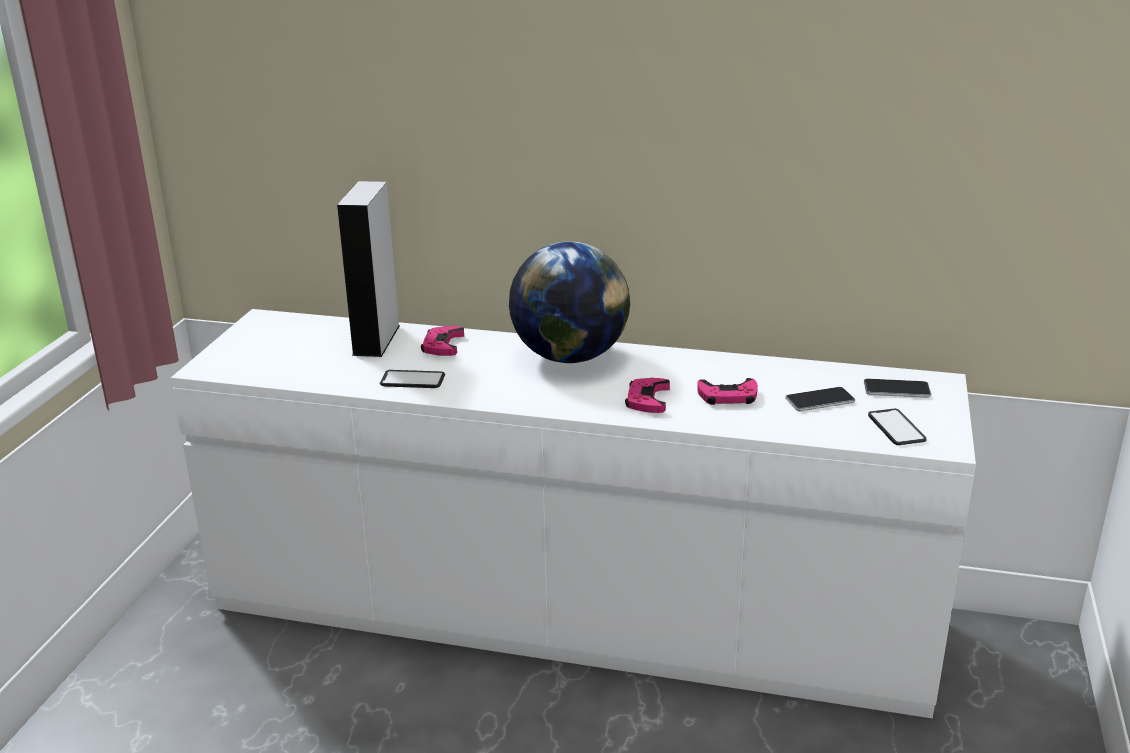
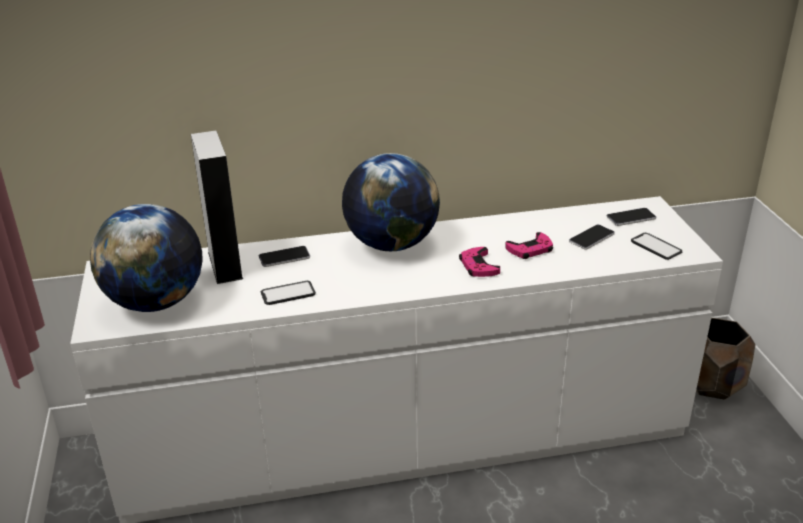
camera: 25 degrees left, 5 degrees up
(279, 359) = (156, 302): none -> globe
(442, 345) = (284, 257): pink game controller -> phone
(1025, 670) = (713, 384): none -> brown planter

